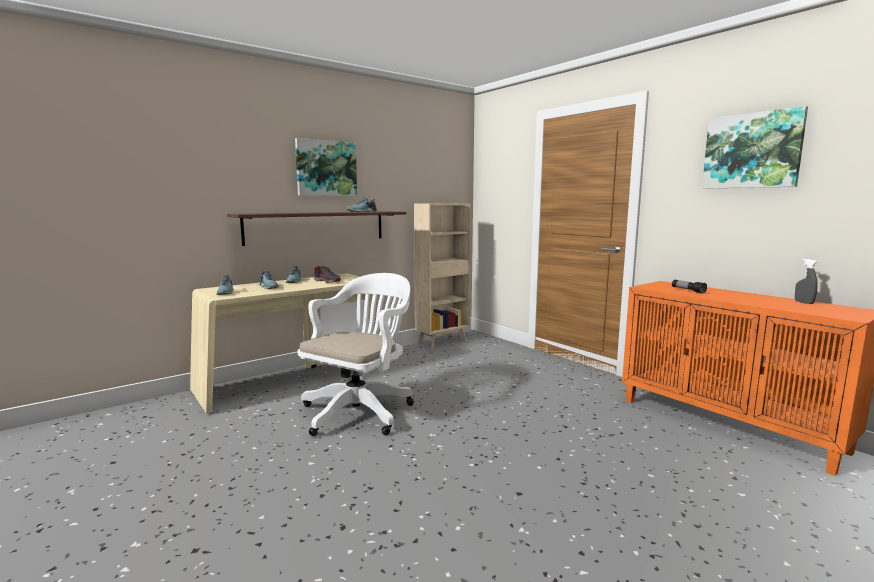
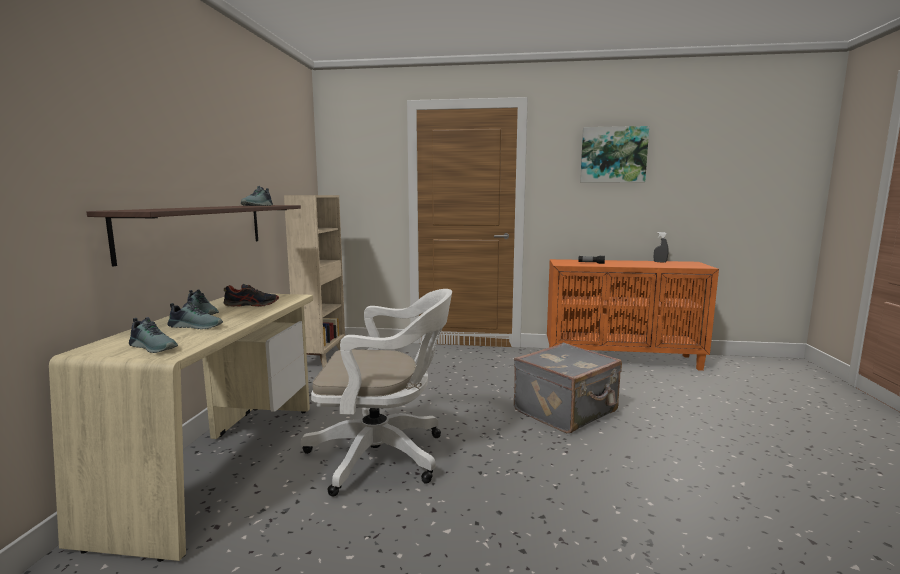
camera: 45 degrees left, 0 degrees up
(326, 168) = (202, 142): picture -> none
(361, 410) = (384, 455): white office chair -> white office chair turned 105 degrees clockwise
(545, 440) = (567, 411): none -> grey suitcase

